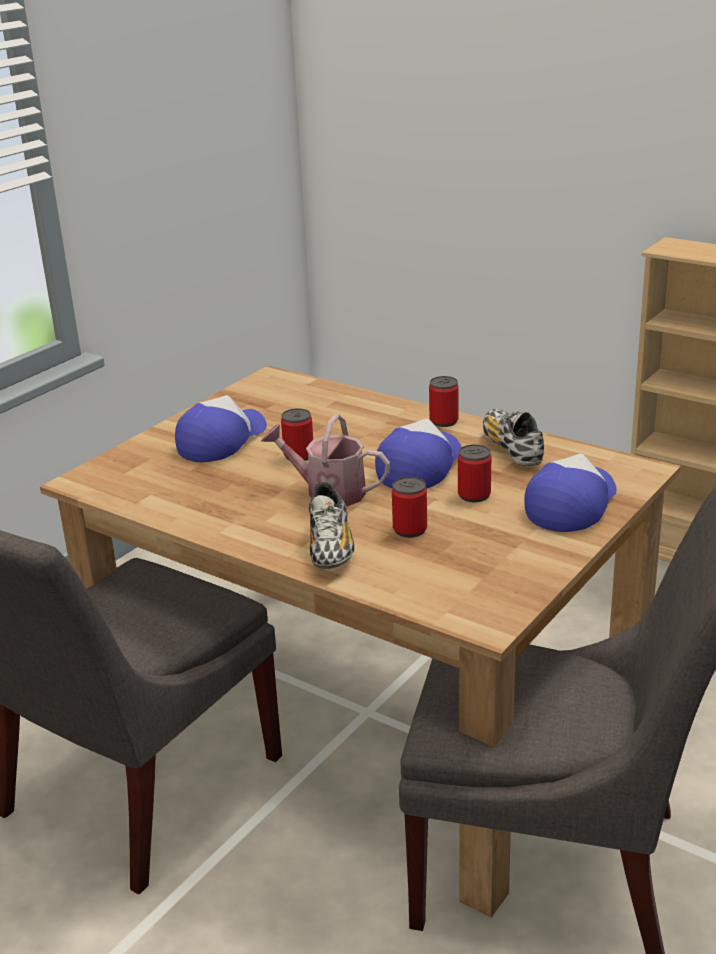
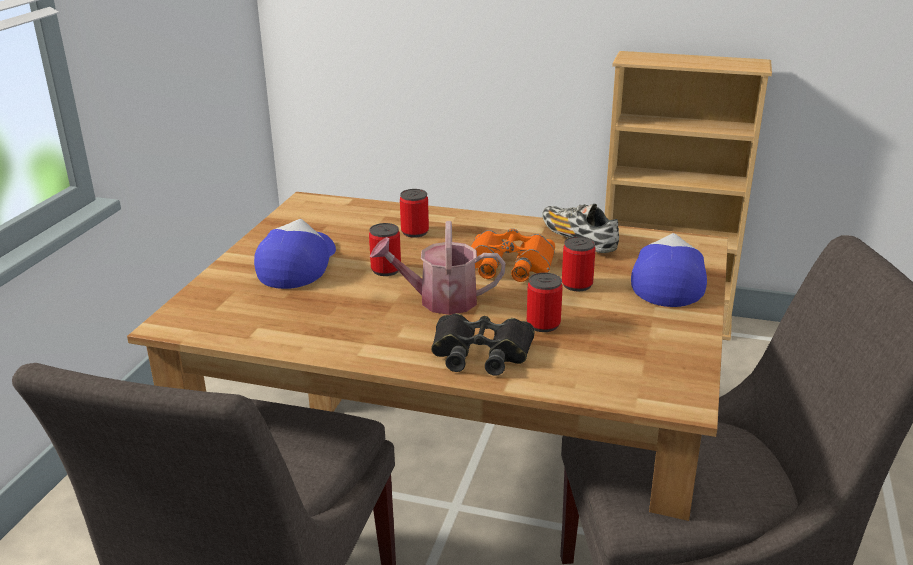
camera: 20 degrees left, 0 degrees up
(330, 548) = (481, 353): shoe -> black binoculars
(420, 466) = (508, 265): cap -> orange binoculars
(444, 421) = (499, 223): can -> can (415, 232)

